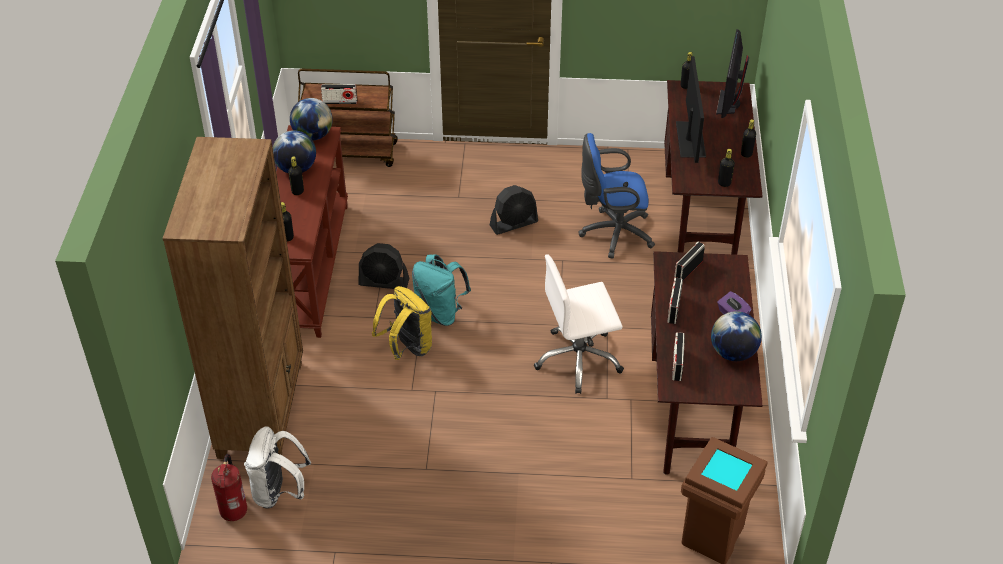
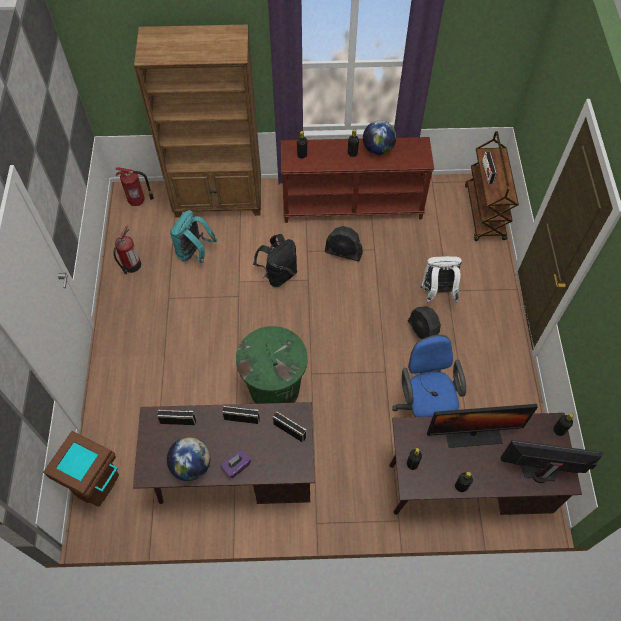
camera: 85 degrees right, 15 degrees up
(279, 492) = (151, 220): white backpack -> white backpack (437, 292)
(313, 135) = (419, 153): globe -> none
(360, 516) = (131, 266): none -> fire extinguisher
(384, 282) = (343, 252): black fan -> black fan turned 75 degrees counterclockwise
(407, 348) = (278, 274): yellow backpack -> black backpack
(440, 313) = (315, 291): turquoise backpack -> turquoise backpack (194, 253)
(578, 360) = (275, 388): white office chair -> green trash can

